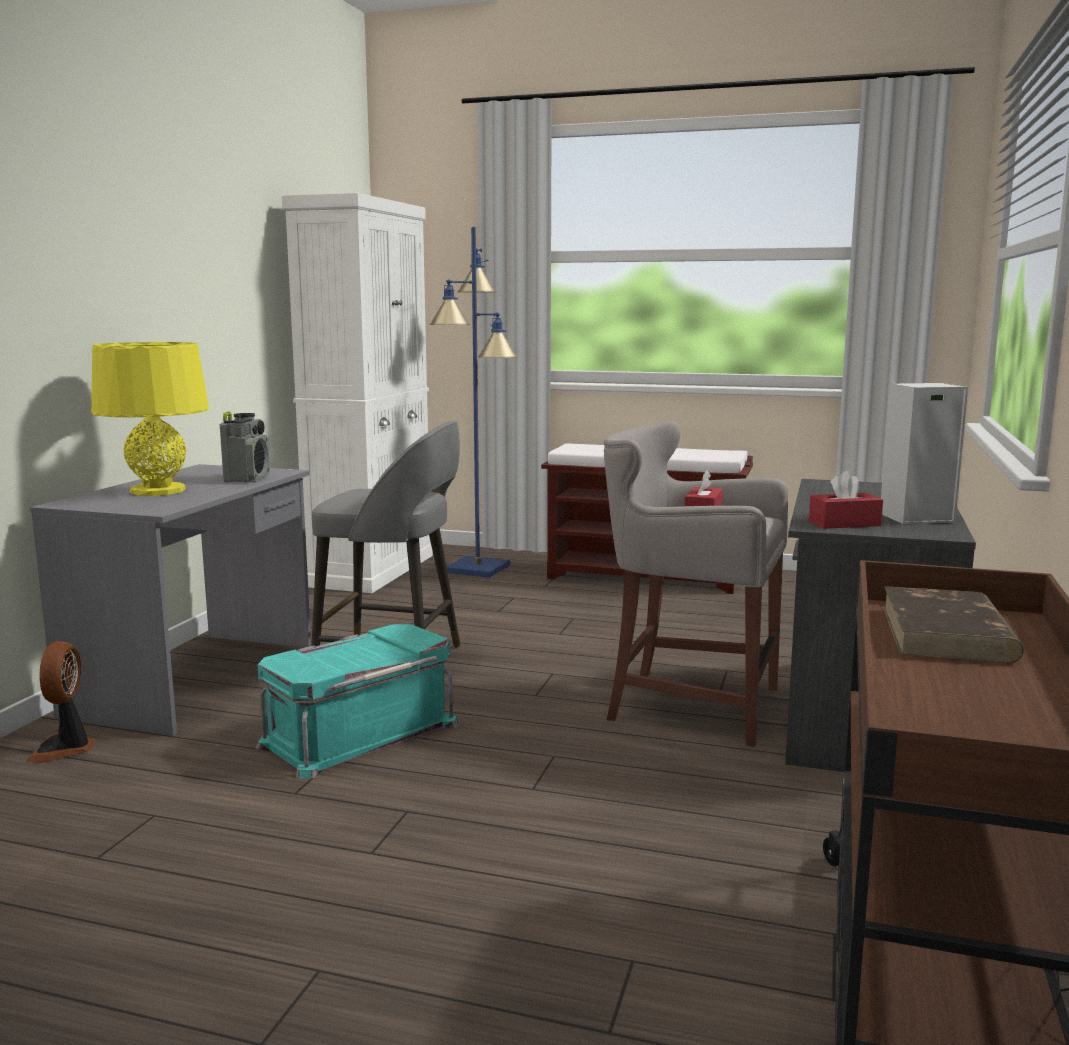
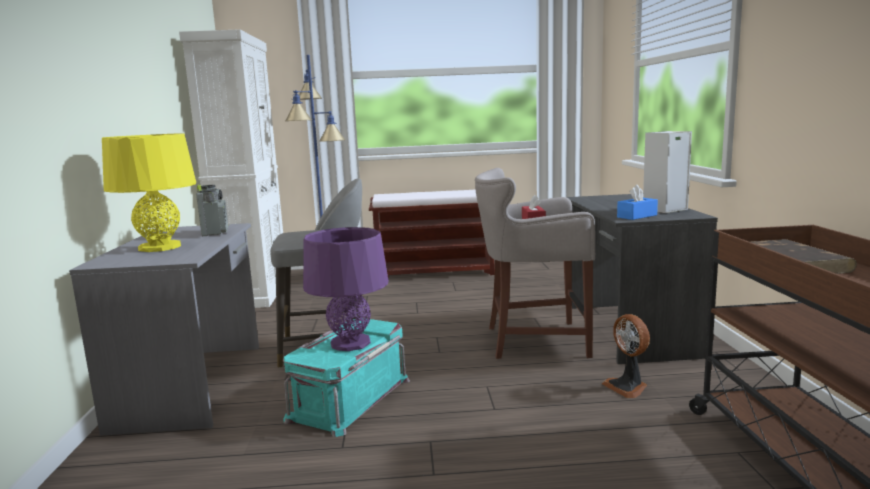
camera: 20 degrees left, 0 degrees up
(65, 749) = (130, 456): fan -> fan (627, 387)
(362, 655) = (351, 343): none -> purple table lamp
(844, 523) = (637, 216): red tissue box -> blue tissue box

